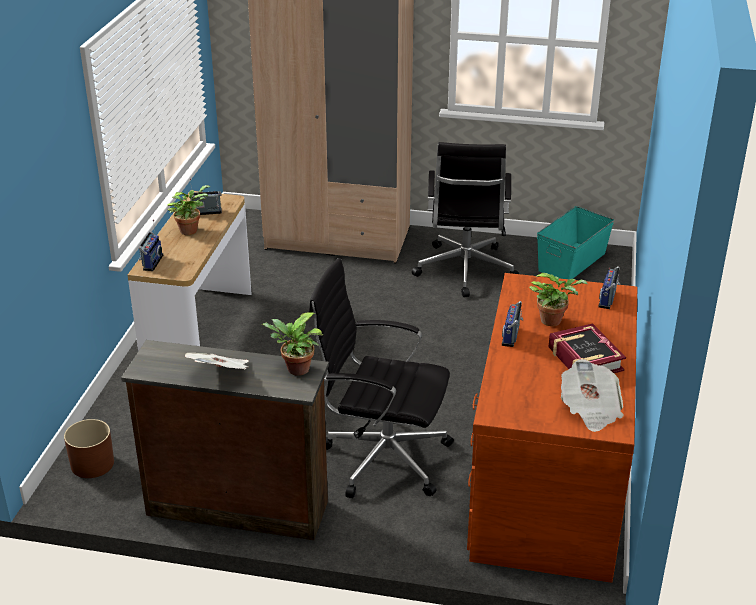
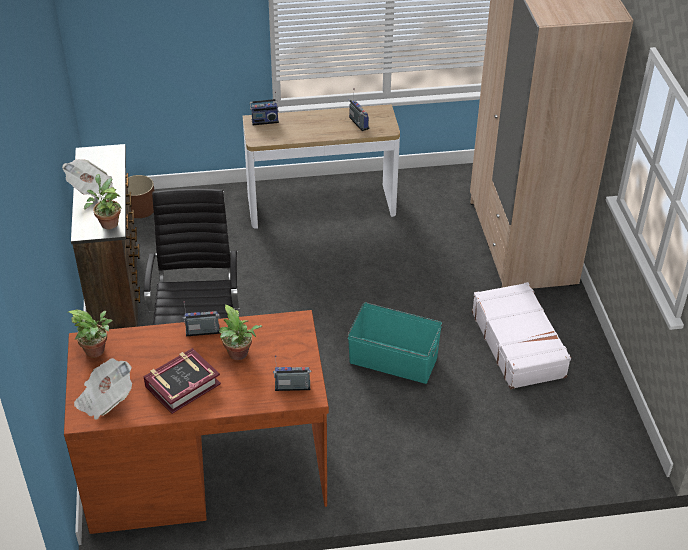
camera: 70 degrees right, 10 degrees up
(190, 230) = (325, 123): potted plant -> potted plant (97, 351)
(464, 271) = (518, 344): black office chair -> white suitcase
(572, 262) = (593, 426): turquoise storage box -> turquoise storage box (393, 360)

